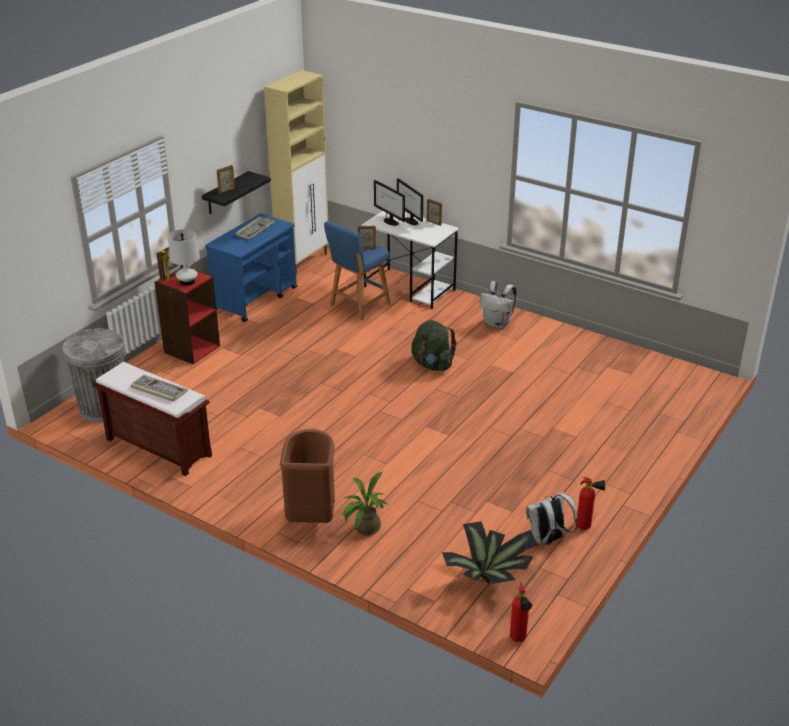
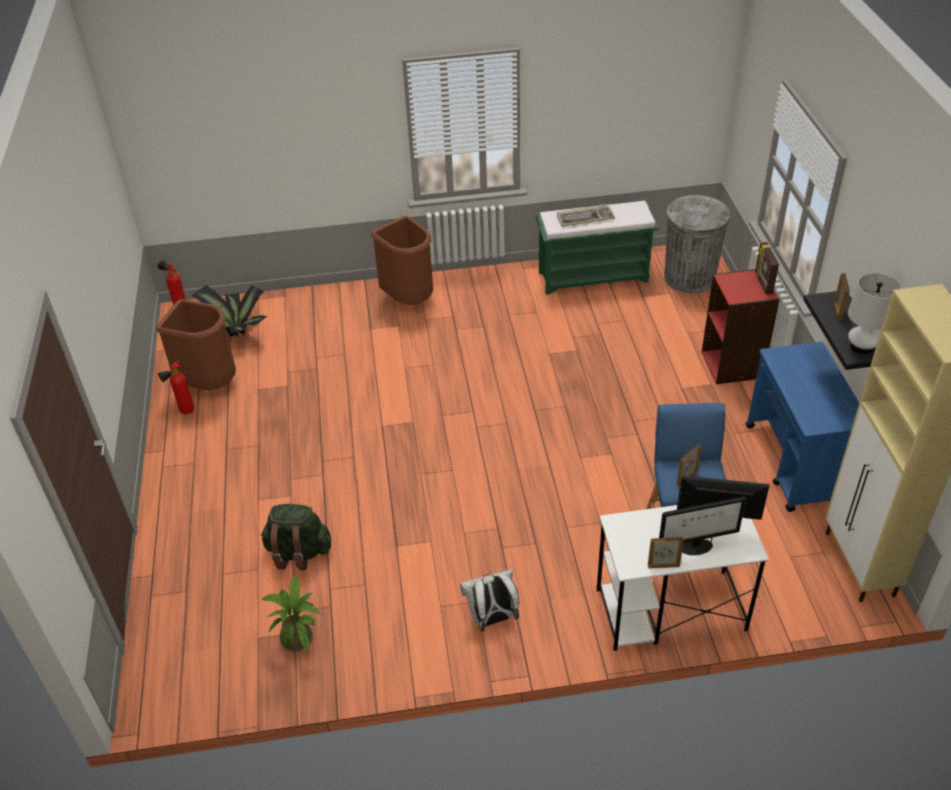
camera: 140 degrees right, 10 degrees up
(157, 447) = (594, 276): brown bench -> green bench
(187, 281) = (735, 285): white table lamp -> white table lamp (862, 346)
(255, 229) = (823, 396): keyboard -> none
(364, 529) = (359, 312): potted plant -> potted plant (299, 636)
(410, 221) = (695, 547): monitor -> monitor turned 150 degrees clockwise
(432, 365) = (491, 498): green backpack -> green backpack (298, 552)
(548, 540) = (209, 383): white backpack -> brown trash can

